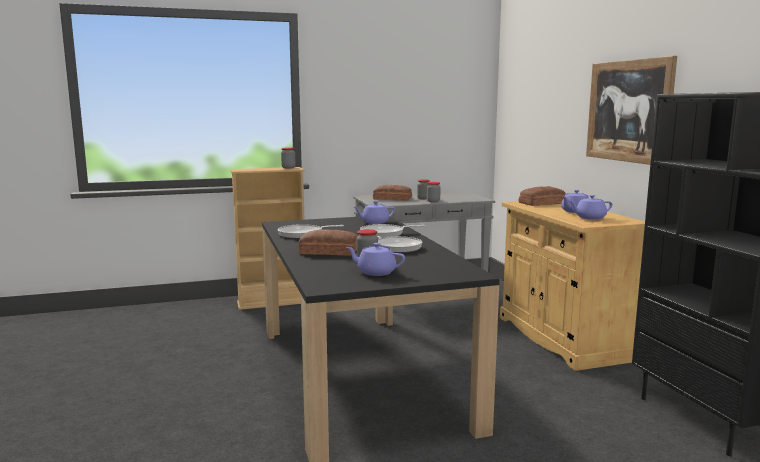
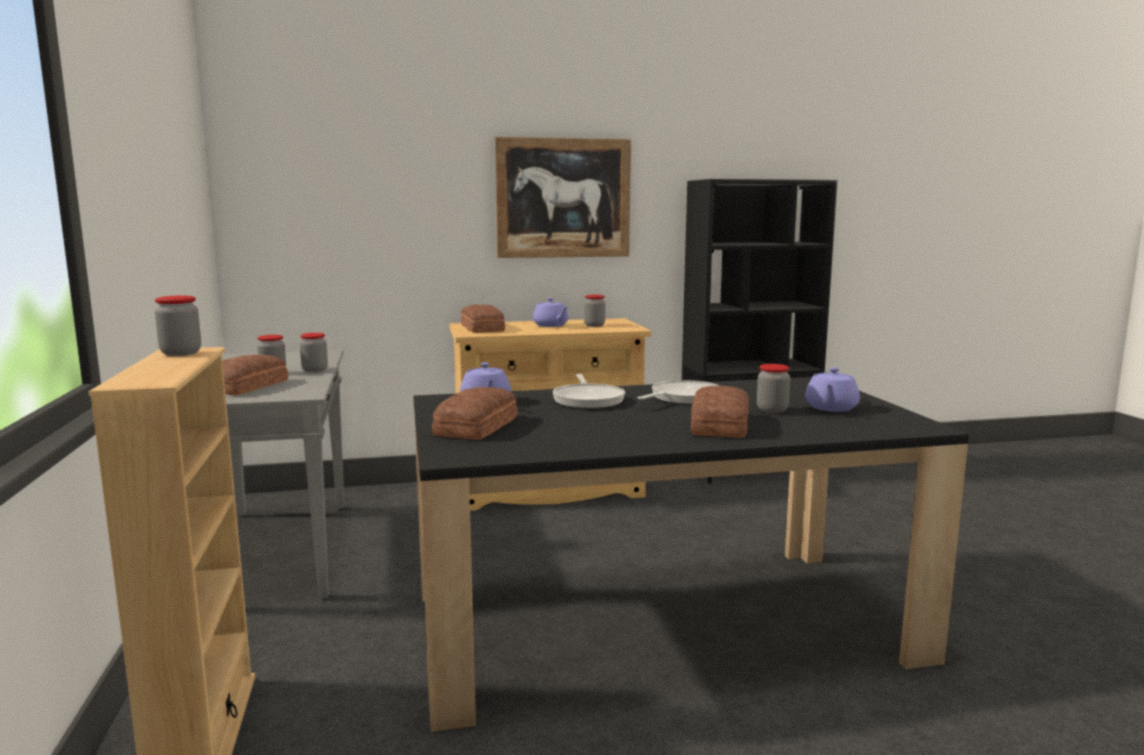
camera: 85 degrees left, 0 degrees up
(303, 234) = (580, 438): frying pan -> none
(325, 223) = (479, 426): none -> bread
(589, 218) = (594, 325): purple teapot -> jar

